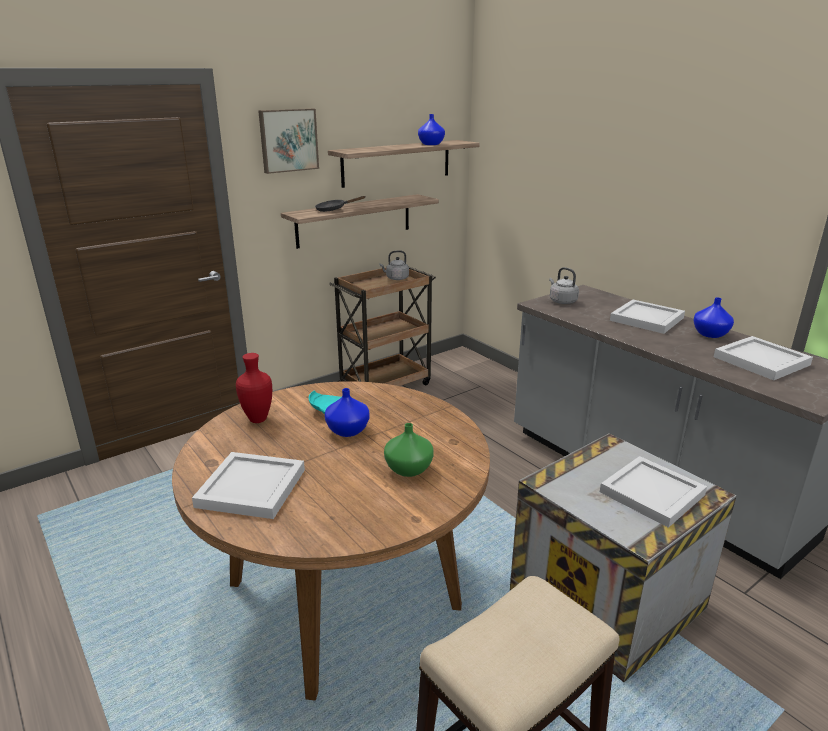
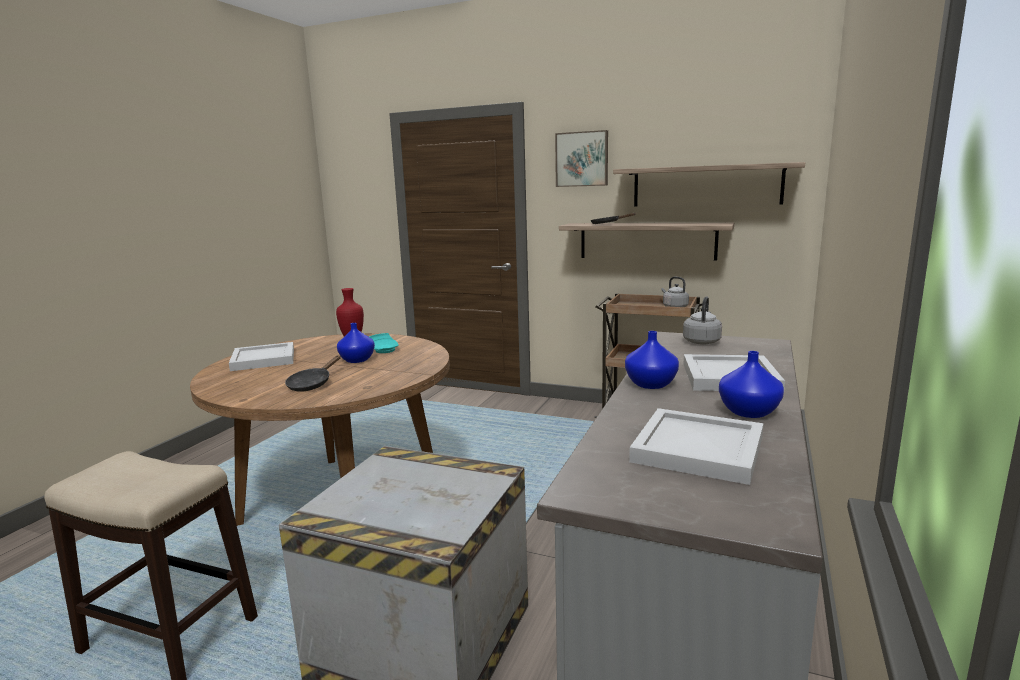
camera: 60 degrees right, 10 degrees down
(407, 469) = (312, 384): green vase -> black frying pan
(431, 144) = (736, 164): blue vase -> blue vase (650, 384)
(653, 493) = (409, 509): white tray -> none

